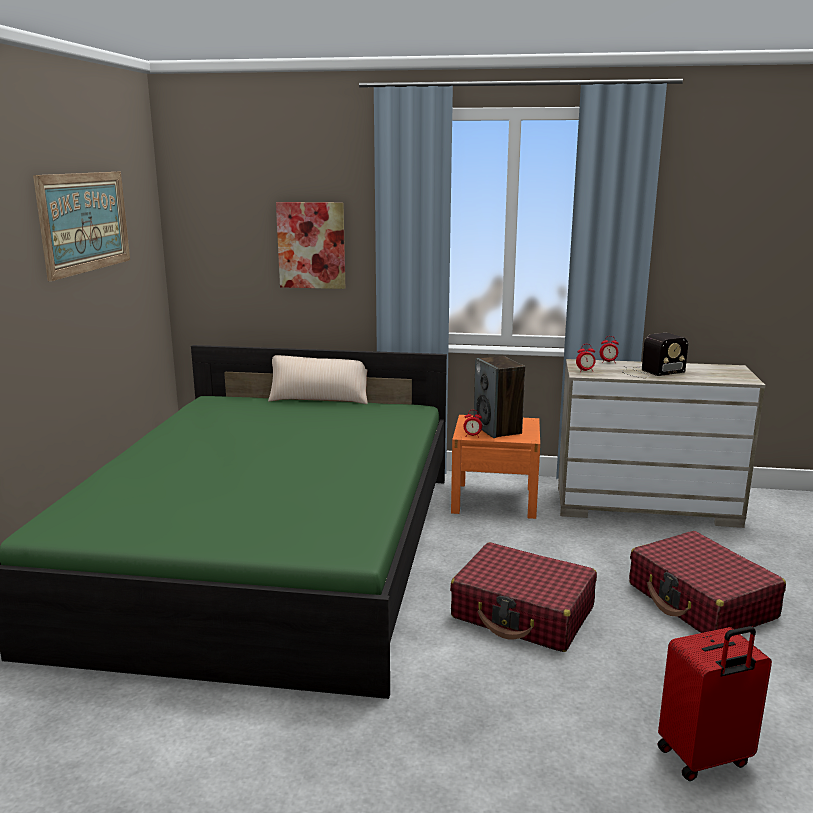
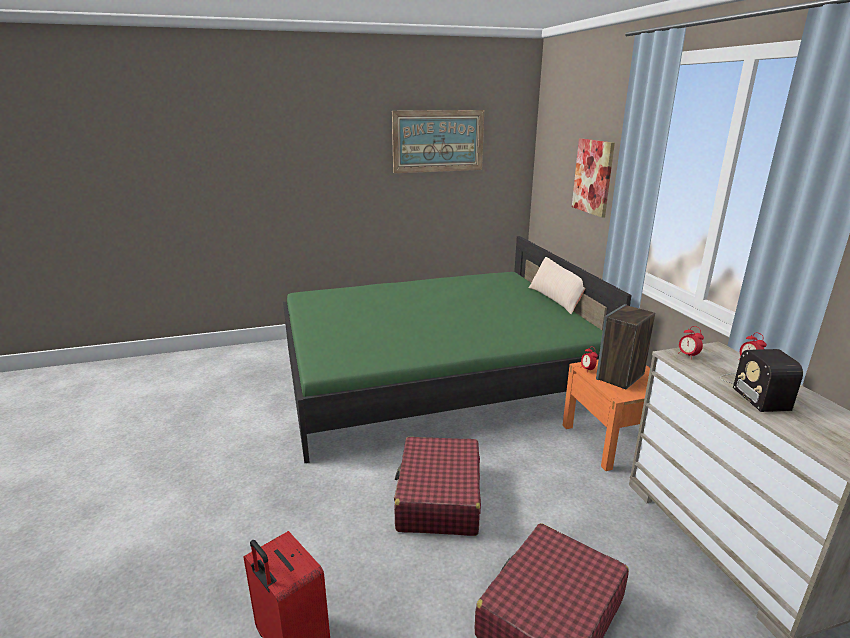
camera: 65 degrees right, 5 degrees up
(650, 372) = (754, 390): radio -> radio turned 45 degrees clockwise

